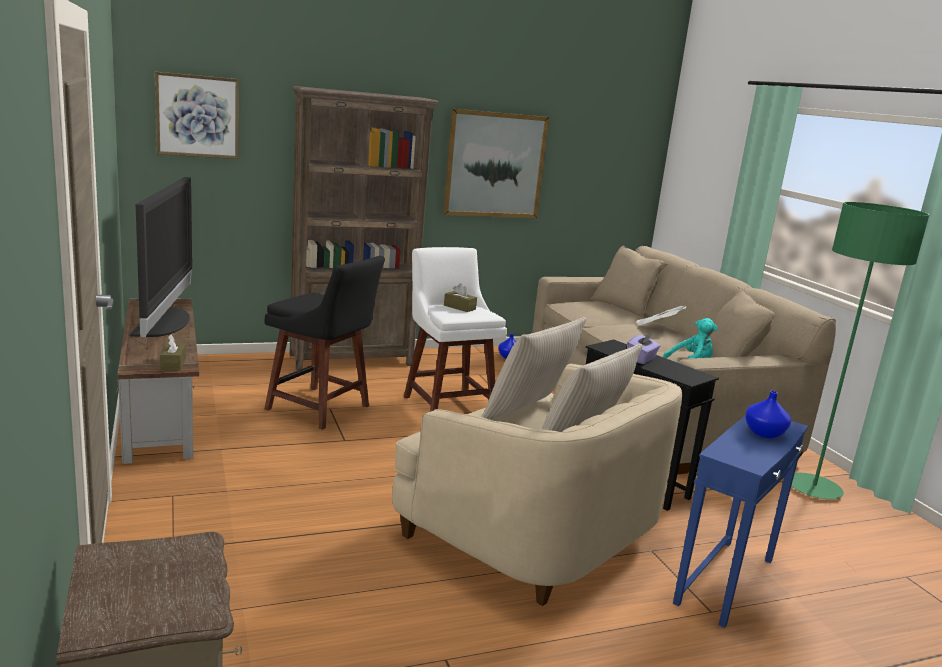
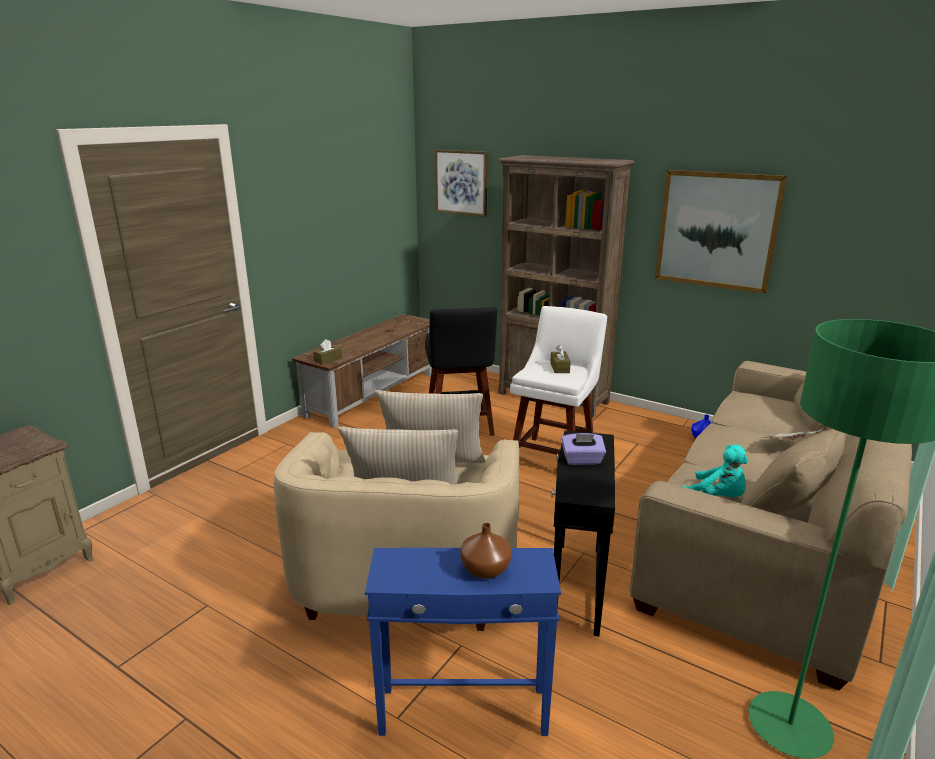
camera: 55 degrees right, 5 degrees up
(164, 322) = (383, 333): television -> none
(765, 434) = (485, 570): blue vase -> brown vase

